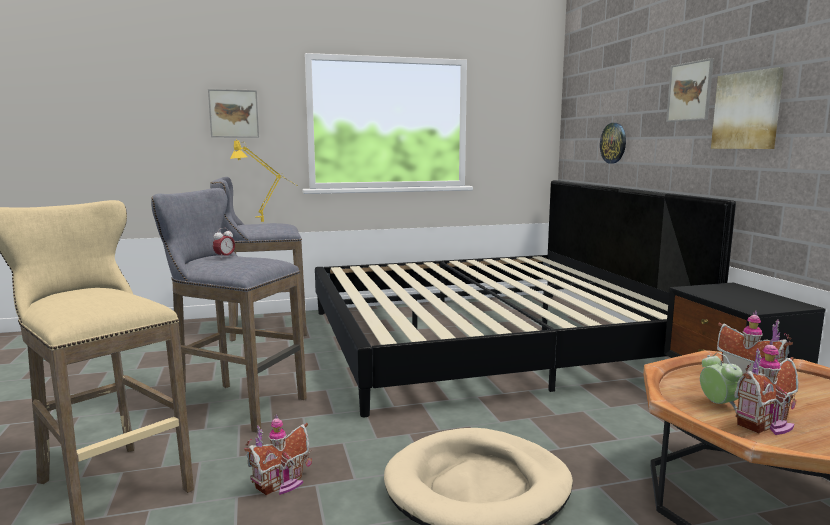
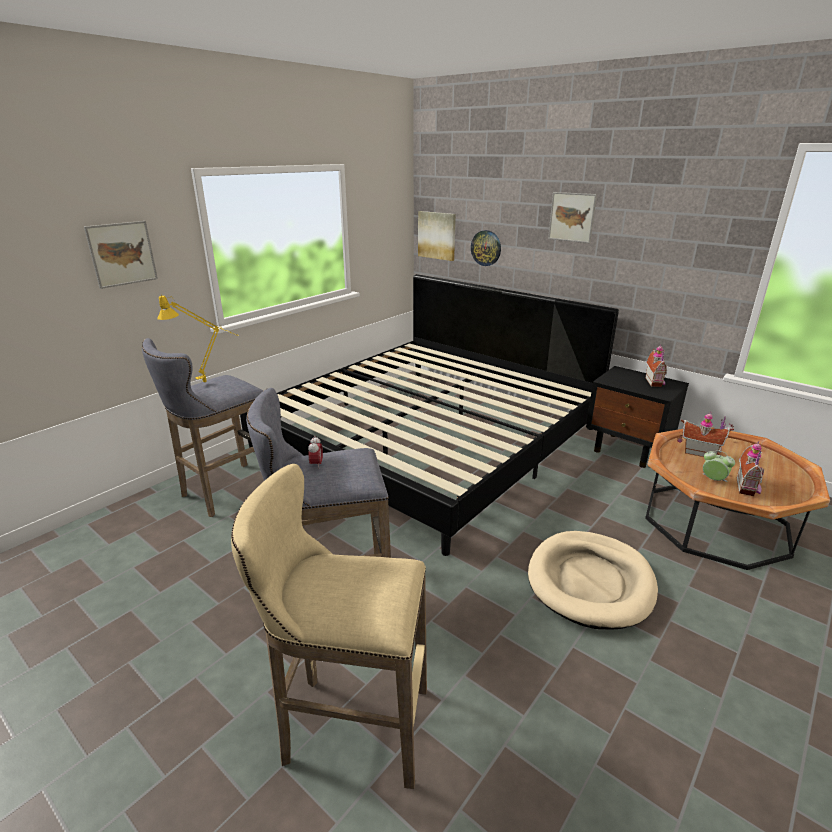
camera: 35 degrees left, 15 degrees up
(282, 484) = (478, 646): toy house -> toy house (655, 382)
(747, 110) = (628, 242): picture -> picture (437, 235)

